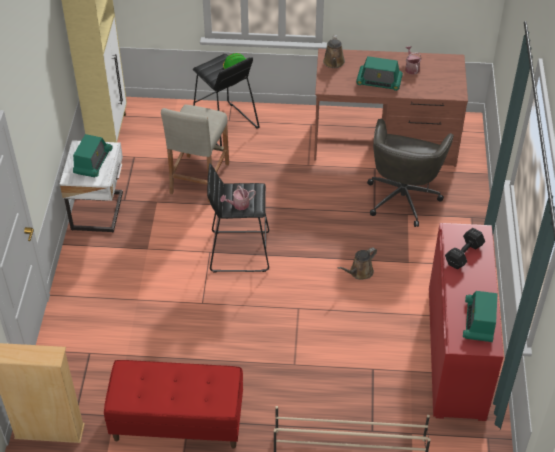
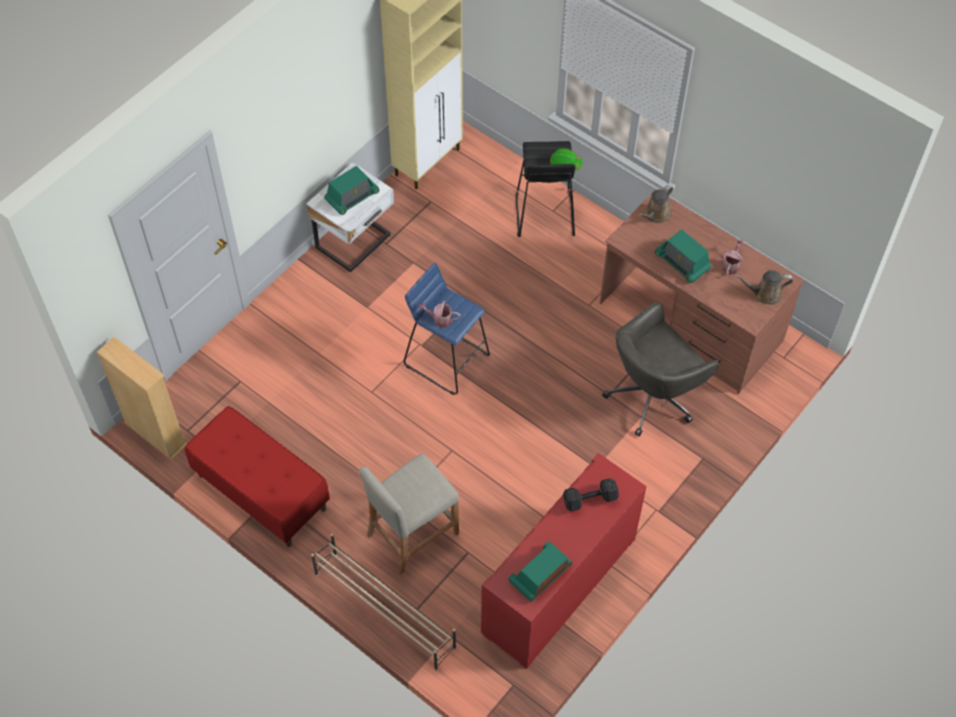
camera: 35 degrees right, 10 degrees up
(199, 178) = (472, 259): beige stool -> beige stool (412, 534)
(239, 251) = (446, 359): black stool -> blue stool
(359, 272) = (539, 449): brown watering can -> brown watering can (764, 294)

